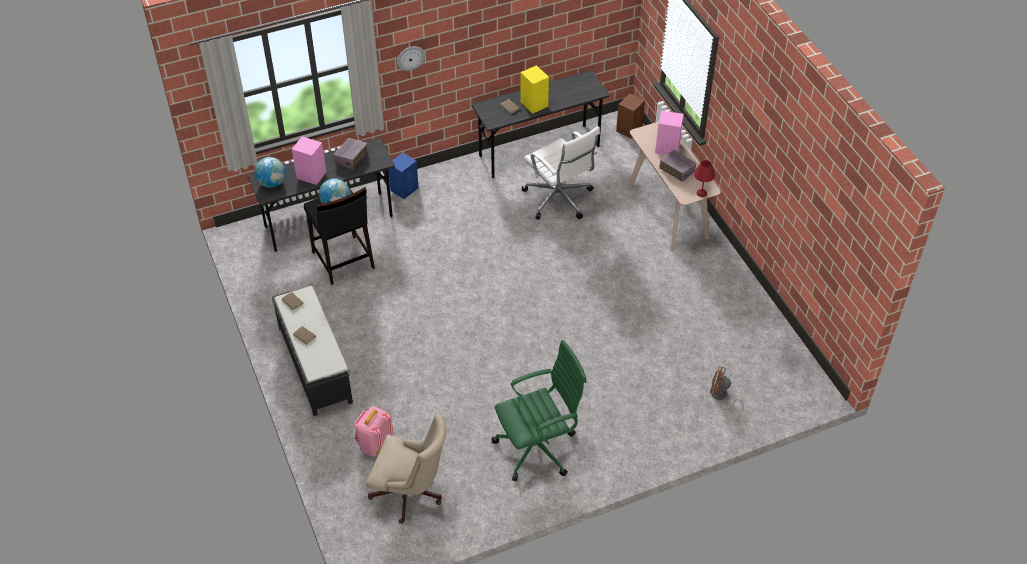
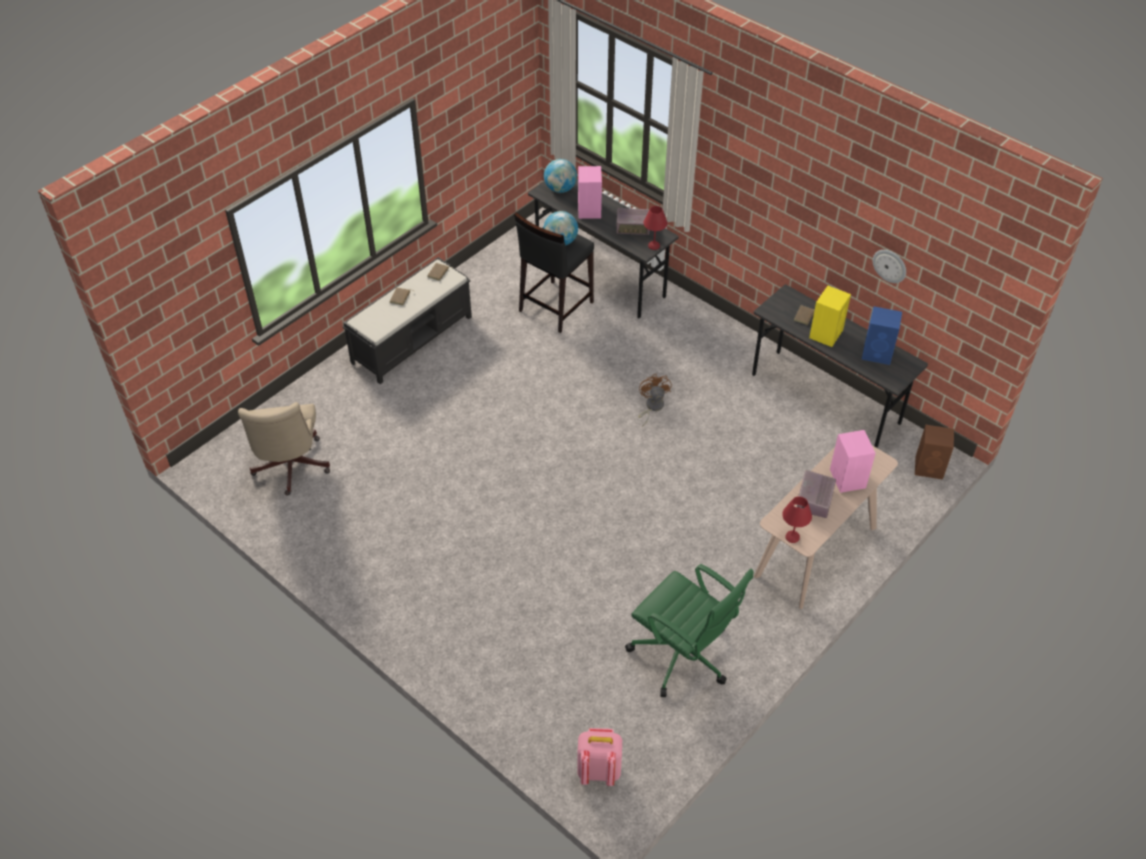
camera: 65 degrees right, 0 degrees up
(374, 445) = (337, 419): pink backpack -> pink backpack (598, 770)
(381, 154) = (654, 246): none -> red table lamp
(405, 189) = (685, 313): blue speaker -> blue speaker (878, 353)
(410, 57) = (738, 177): wall clock -> wall clock (890, 265)
(538, 447) = (393, 550): green office chair -> green office chair (683, 656)
(559, 199) = (761, 443): white office chair -> none
(721, 397) = (550, 700): brown fan -> brown fan (652, 407)

